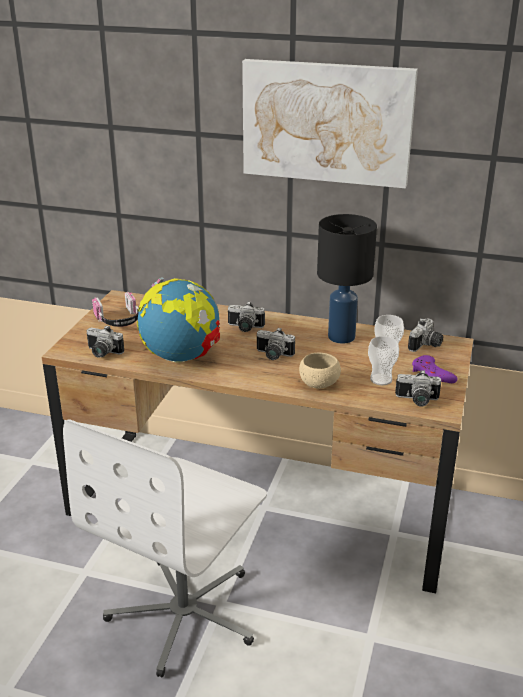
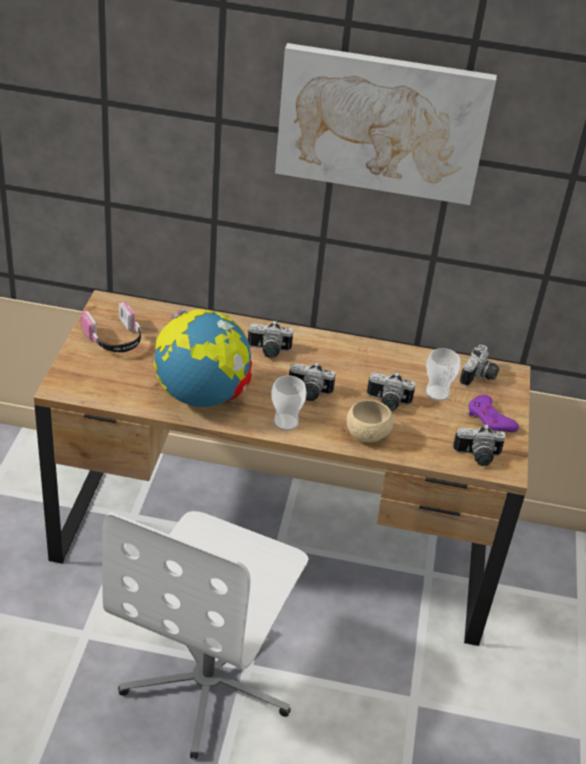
camera: 10 degrees left, 10 degrees up
(102, 353) = (106, 391): camera -> camera (387, 403)
(341, 336) = (382, 364): black table lamp -> none
(381, 379) = (435, 427): cup -> cup (285, 422)

